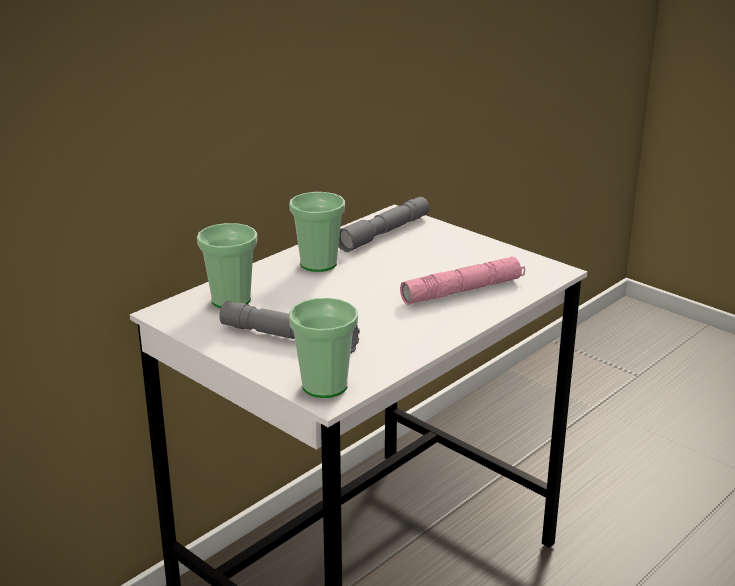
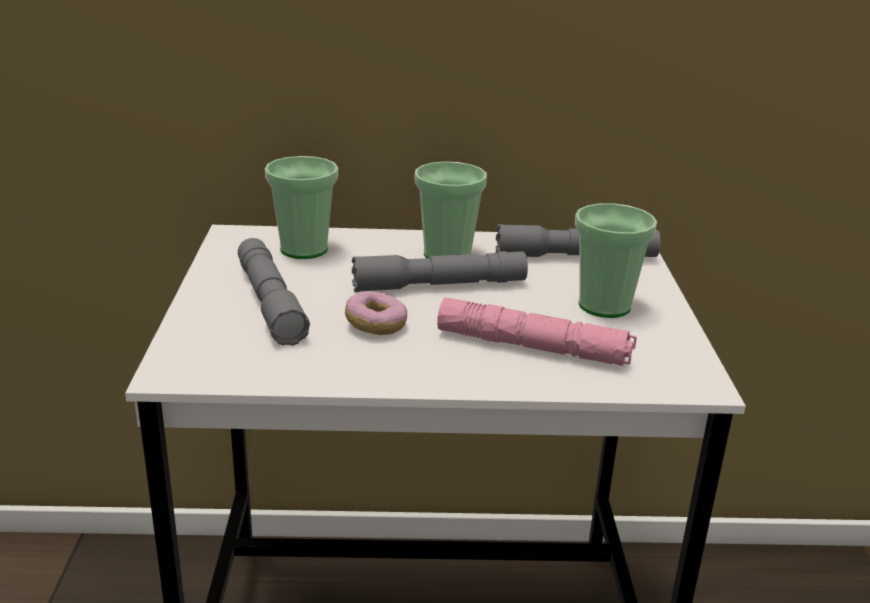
camera: 45 degrees right, 0 degrees up
(325, 386) = (196, 360): cup -> cup (604, 306)
(353, 283) = (439, 285): none -> grey flashlight
(371, 320) = (376, 326): none -> donut

